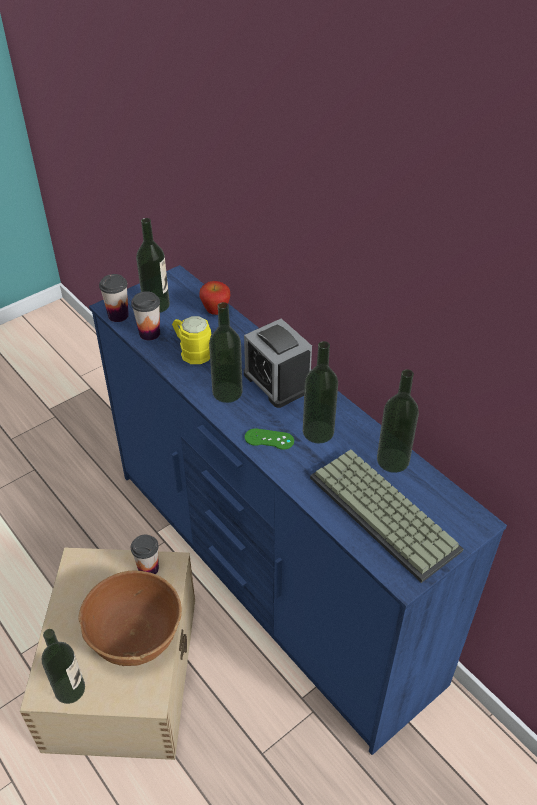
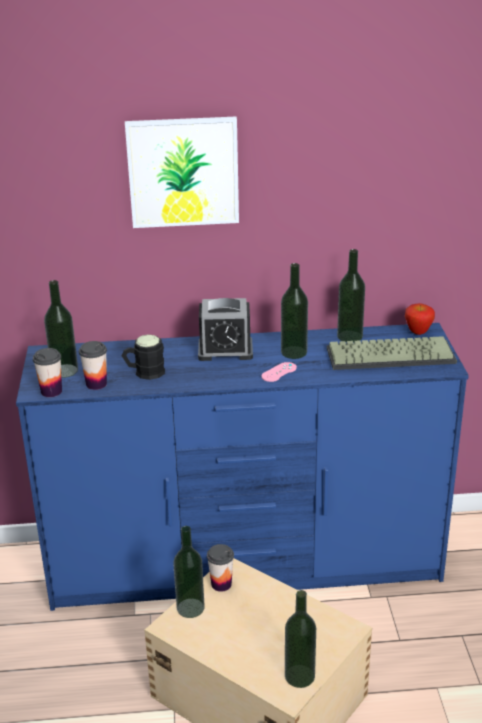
camera: 55 degrees left, 15 degrees down
(135, 635) = (281, 616): brown bowl -> none
(191, 351) = (144, 373): yellow mug -> black mug
(215, 312) = (112, 349): apple -> apple (418, 333)
(227, 392) = (210, 372): bottle -> bottle (190, 608)
(269, 439) = (279, 372): green game controller -> pink game controller
(296, 174) = (183, 172): none -> picture

